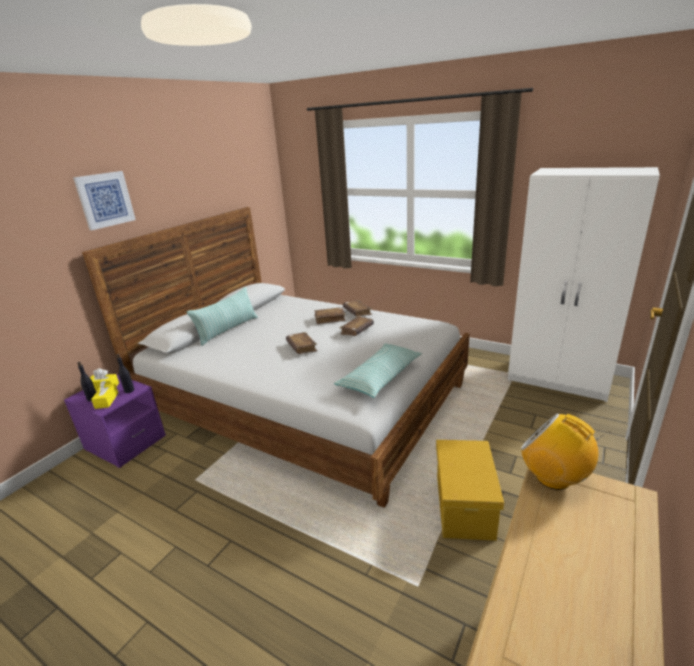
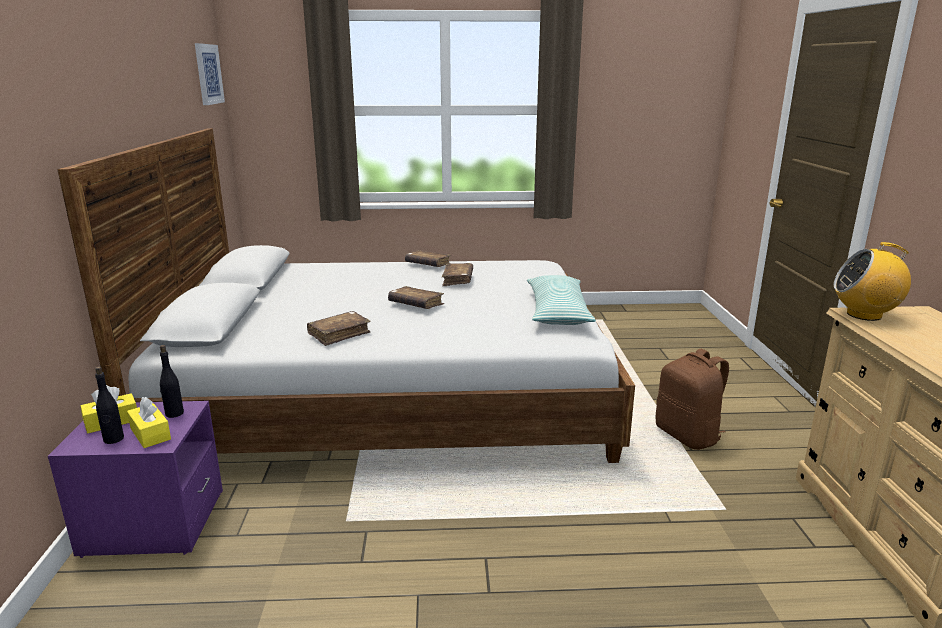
camera: 35 degrees left, 5 degrees down
(105, 200) = (73, 81): picture -> picture (208, 74)
(228, 329) = (264, 307): pillow -> none
(330, 319) = (402, 275): brown book -> brown book (339, 334)
(464, 506) = (688, 436): yellow storage box -> brown backpack
(559, 379) = (646, 316): white wardrobe -> none

